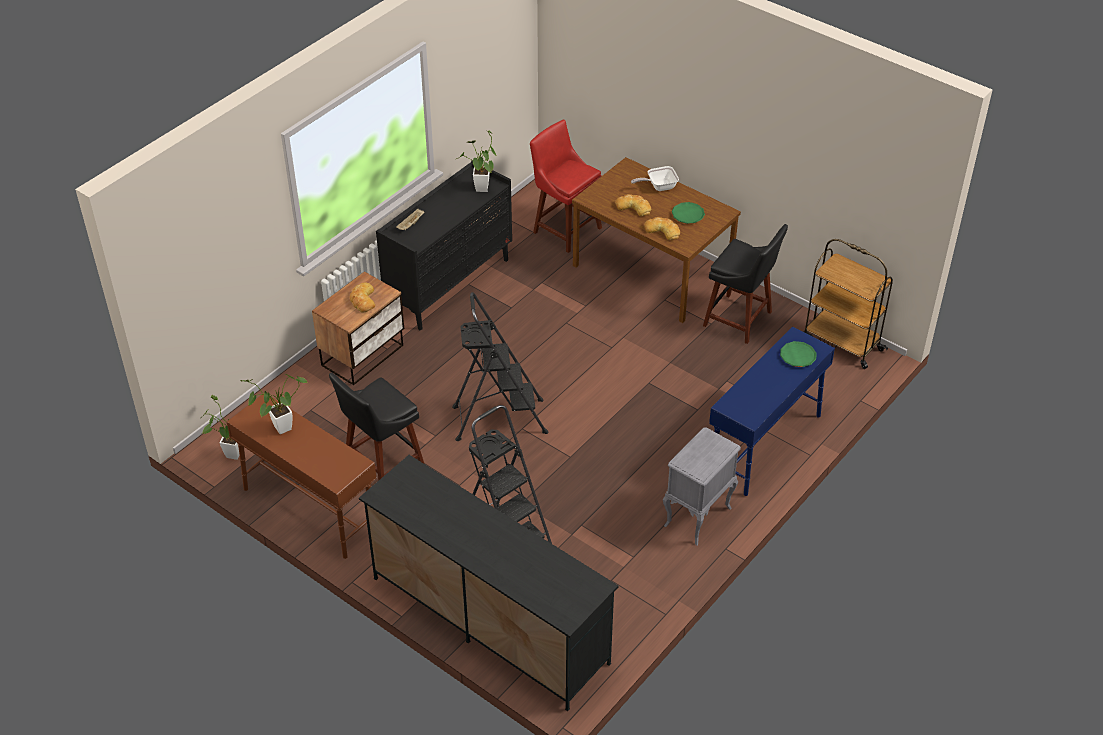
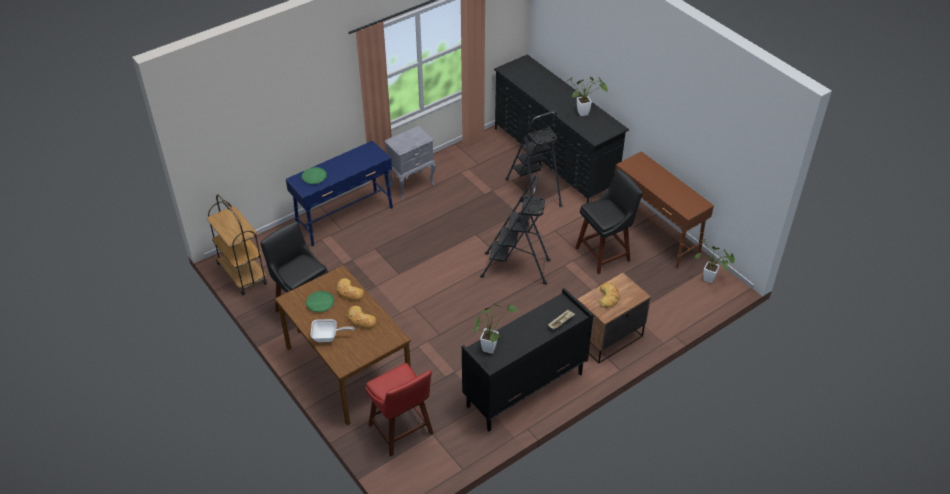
camera: 165 degrees left, 0 degrees up
(279, 429) = (677, 193): potted plant -> potted plant (585, 113)

